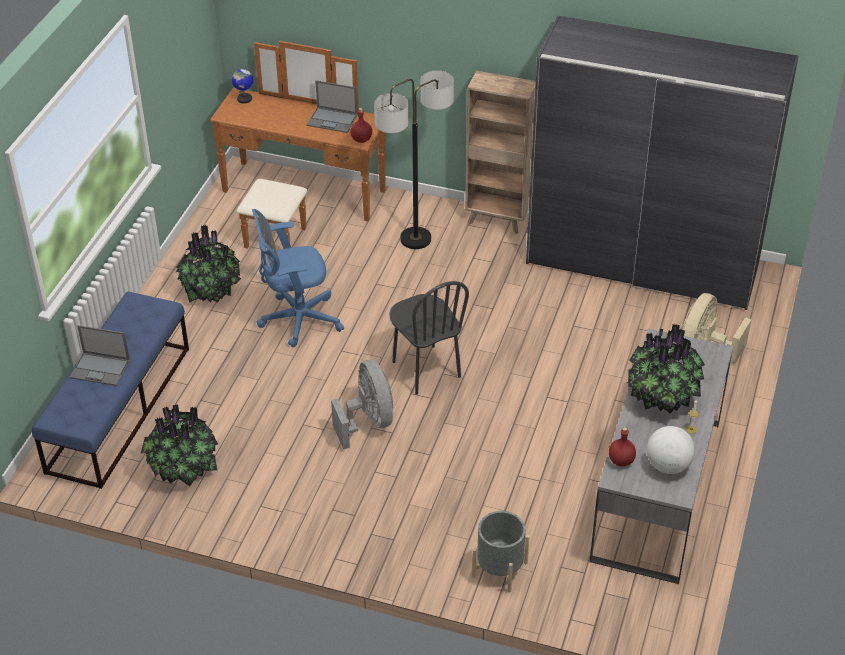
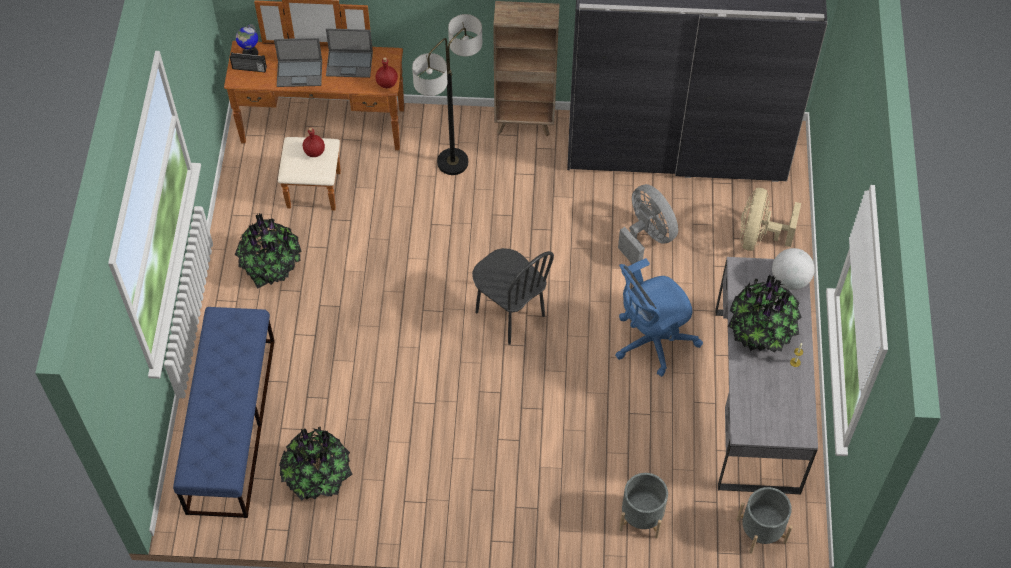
camera: 15 degrees left, 15 degrees up
(101, 369) = (216, 405): laptop -> laptop (300, 73)
(238, 109) = (249, 68): none -> radio
(296, 320) = (368, 283): blue office chair -> blue office chair (650, 342)
(368, 422) = (474, 385): grey fan -> grey fan (647, 237)
(620, 461) = (742, 411): red bottle -> red bottle (314, 152)
(624, 609) = (761, 531): none -> grey planter
(668, 465) = (785, 407): globe -> globe (789, 280)

